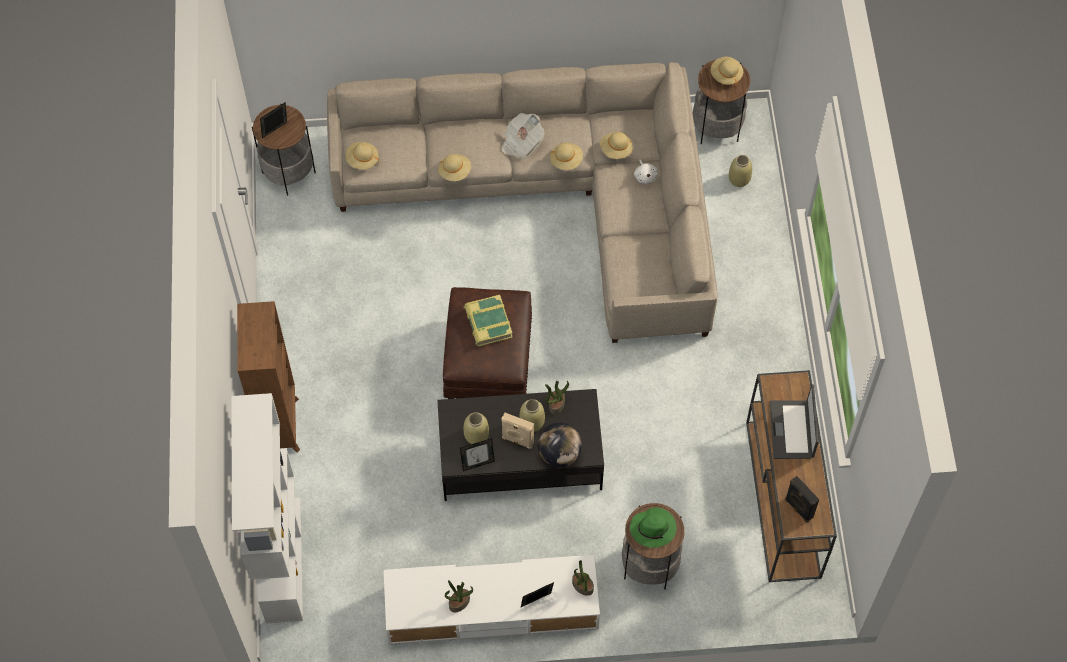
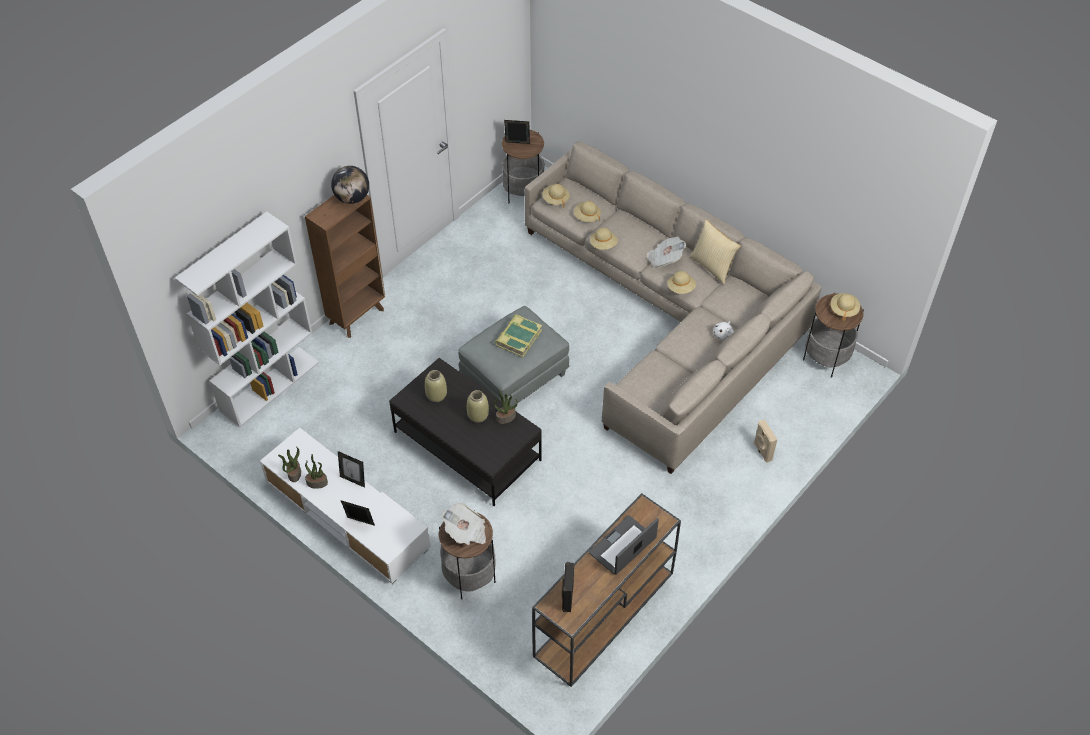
camera: 45 degrees right, 10 degrees down
(477, 464) = (417, 411): picture frame -> picture frame (353, 480)
(487, 360) = (514, 376): brown ottoman -> grey ottoman
(517, 441) = (456, 418): beige speaker -> beige speaker (762, 452)
(559, 454) = (472, 446): globe -> globe (352, 198)
(569, 118) = (712, 267): none -> pillow
(582, 586) = (397, 538): potted plant -> potted plant (294, 473)
(616, 150) = (721, 305): beige hat -> beige hat (587, 217)
(653, 528) = (466, 531): green hat -> newspaper
(739, 180) = (805, 400): beige vase -> none

